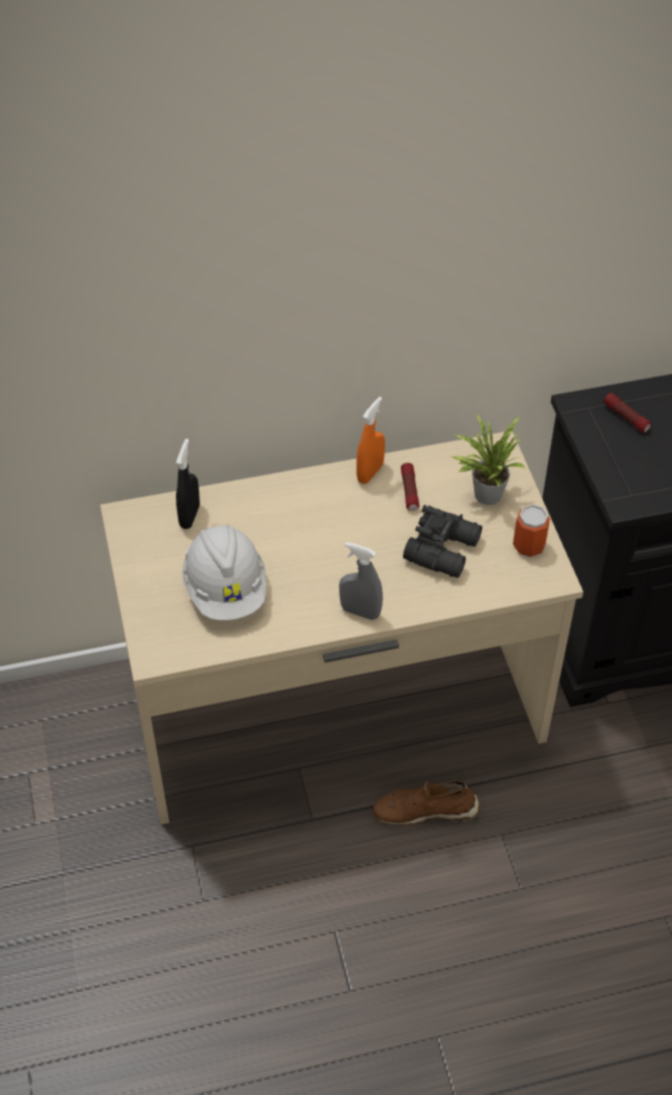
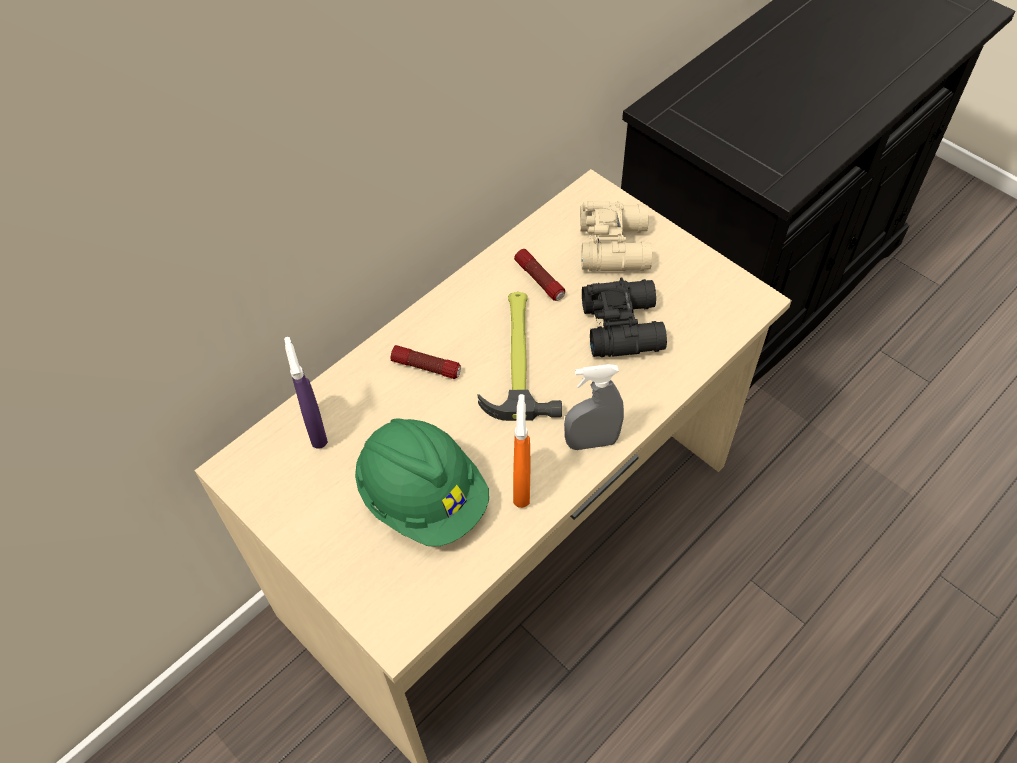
camera: 30 degrees left, 5 degrees up
(189, 516) = (316, 429): black spray bottle -> purple spray bottle
(226, 590) = (423, 497): white hard hat -> green hard hat
(354, 535) = (519, 357): none -> hammer
(370, 473) = (483, 280): orange spray bottle -> orange spray bottle (522, 486)
(425, 810) = (667, 596): brown shoe -> none
(484, 493) = (616, 245): potted plant -> beige binoculars
(528, 546) = (703, 279): can -> none
(626, 417) = (712, 101): flashlight -> flashlight (426, 367)

